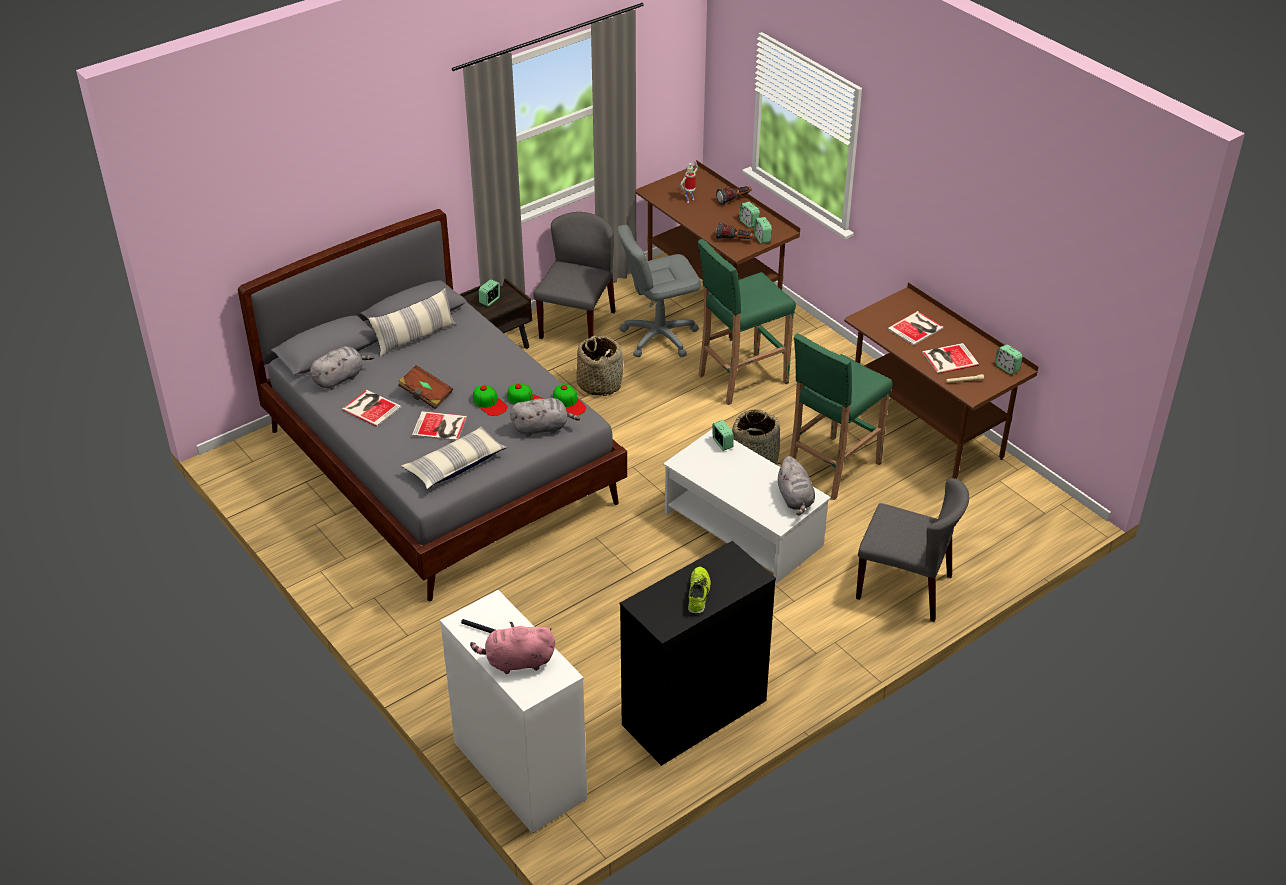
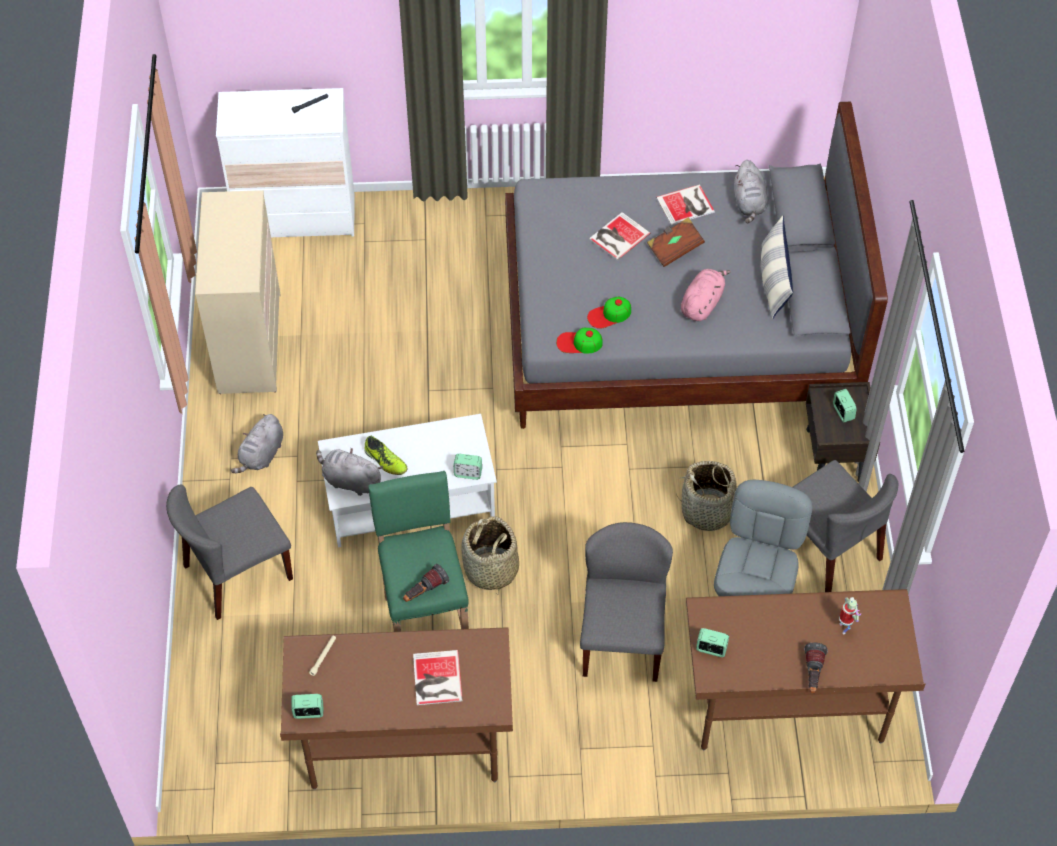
camera: 125 degrees right, 15 degrees up
(455, 465) = (559, 225): pillow -> none
(489, 403) = (626, 287): cap -> none
(517, 662) = (263, 108): pink plush toy -> pink plush toy (702, 303)
(542, 428) = (560, 306): grey plush toy -> grey plush toy (261, 455)
(694, 713) = (250, 343): black dresser -> beige dresser
(698, 594) = (225, 238): shoe -> shoe (385, 461)
(734, 240) = (727, 619): flashlight -> flashlight (424, 591)
(741, 379) = (621, 639): green stool -> grey chair
(748, 223) = (753, 657): alarm clock -> none
(948, 358) = (367, 670): book -> none

